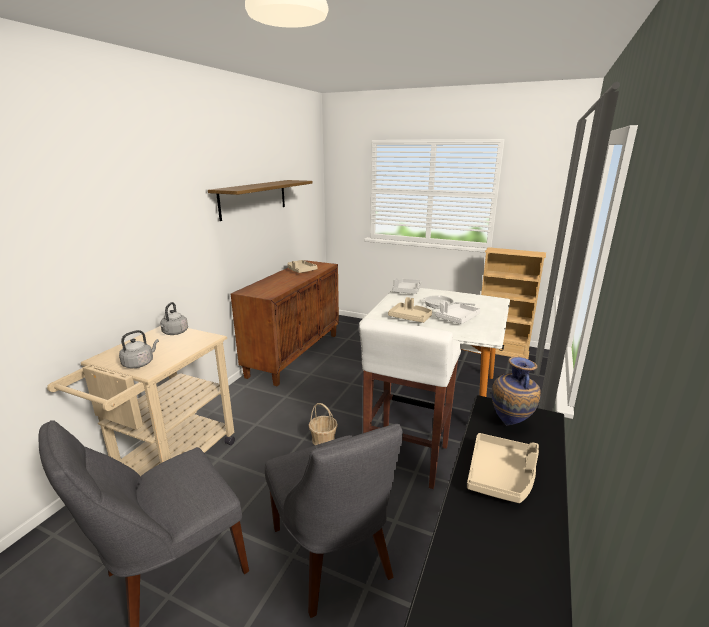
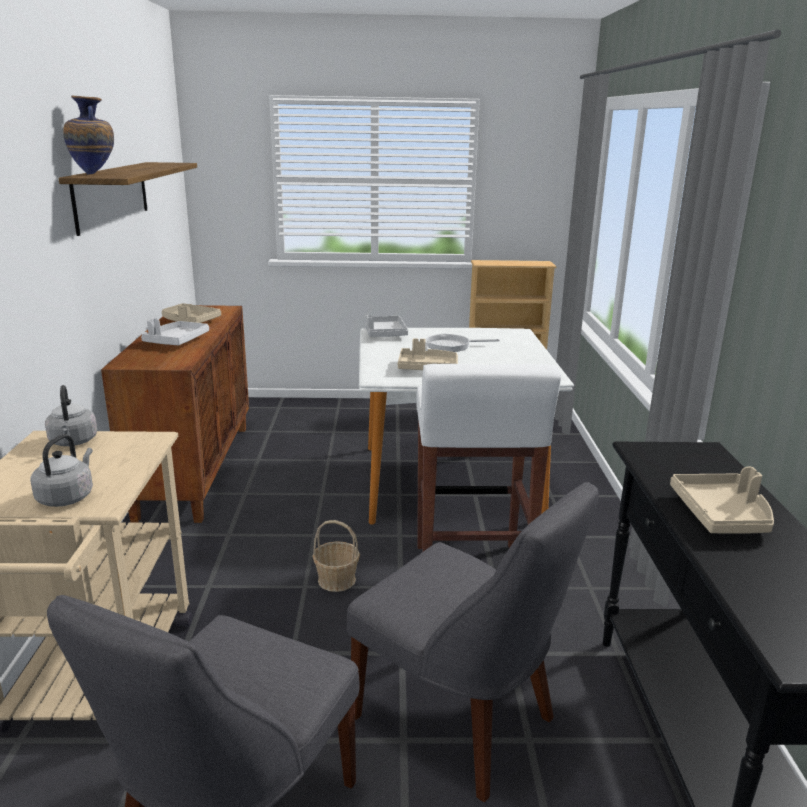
camera: 25 degrees left, 0 degrees up
(457, 318) = (490, 361): white tray -> white tray (176, 341)
(511, 424) = (680, 463): vase -> vase (94, 174)

